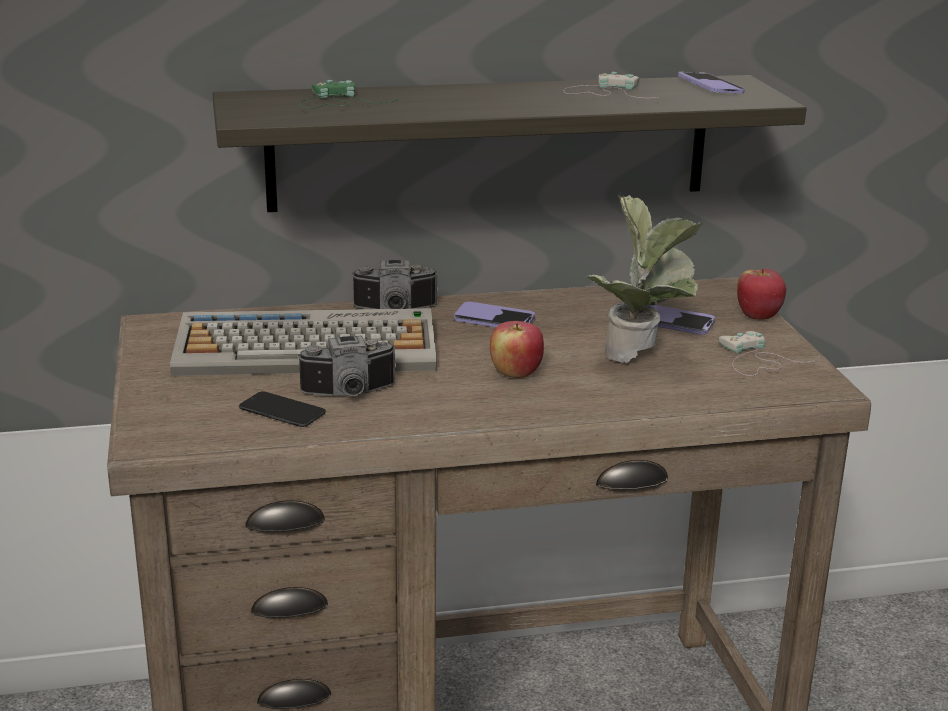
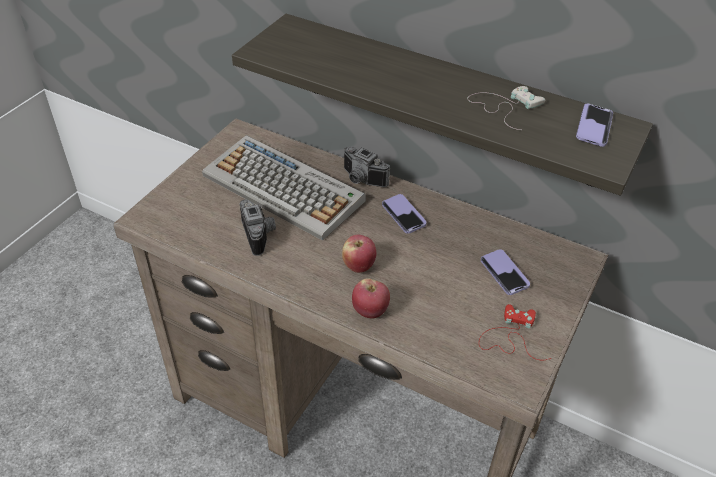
camera: 40 degrees right, 20 degrees up
(282, 411) = (217, 229): phone -> none
(335, 103) = (327, 51): green game controller -> none
(350, 394) = (261, 235): camera -> camera turned 135 degrees counterclockwise
(641, 359) = (442, 294): potted plant -> none
(756, 360) = (510, 336): white game controller -> red game controller
(758, 316) = (567, 298): apple -> apple (370, 311)

